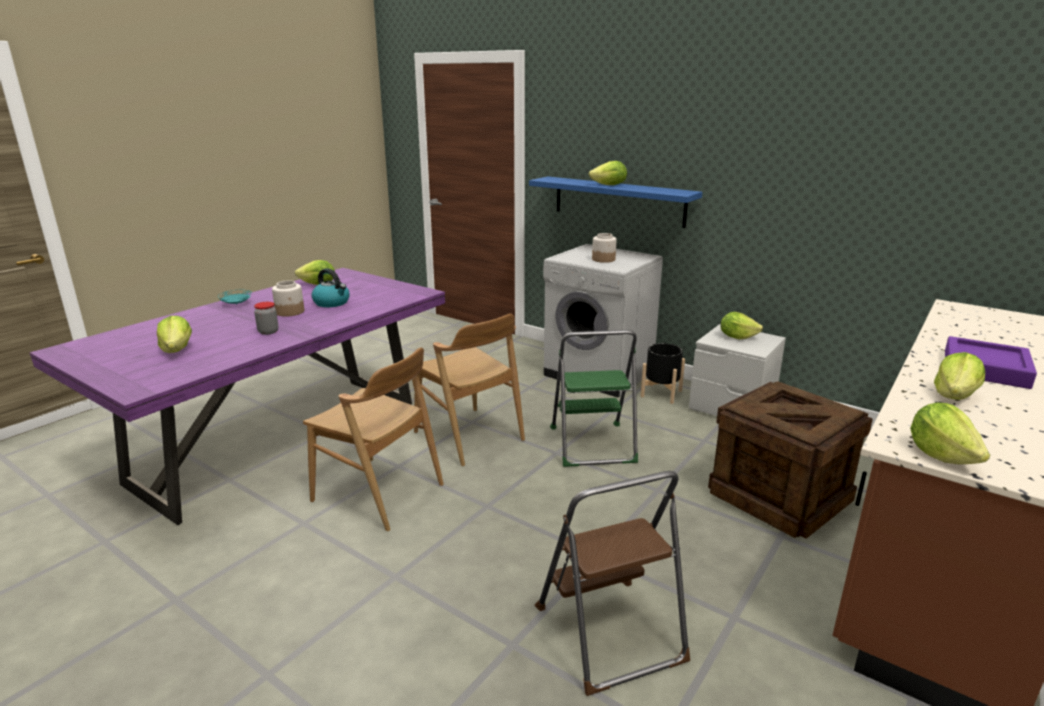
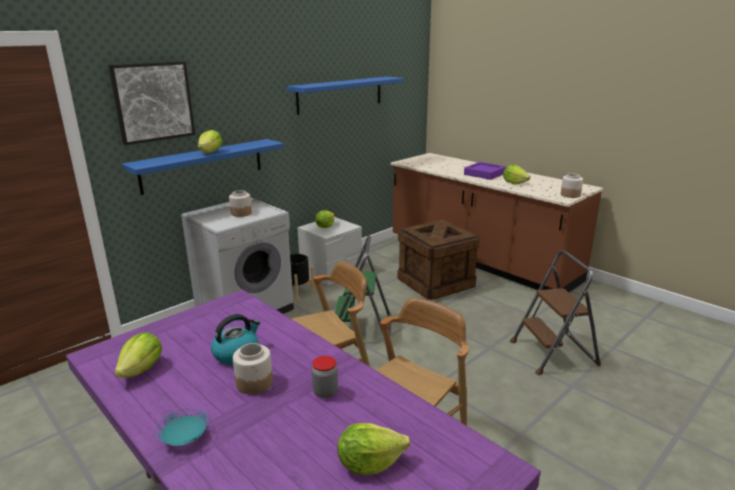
camera: 80 degrees left, 0 degrees up
(583, 122) = (153, 102): none -> picture
(851, 153) = (340, 94): none -> blue shelf
(941, 455) = (570, 195): lettuce -> jar

